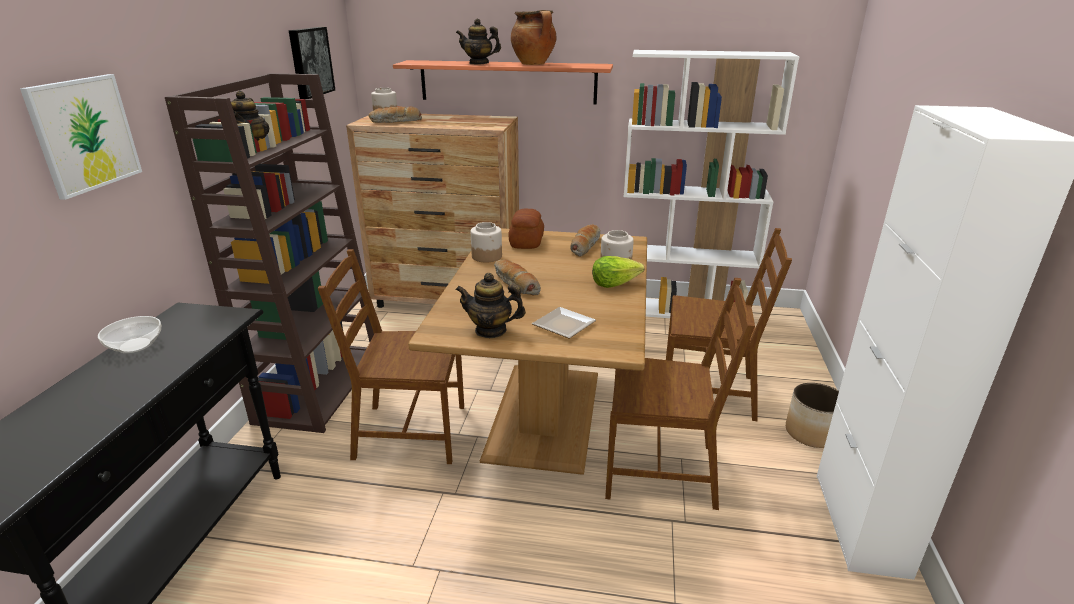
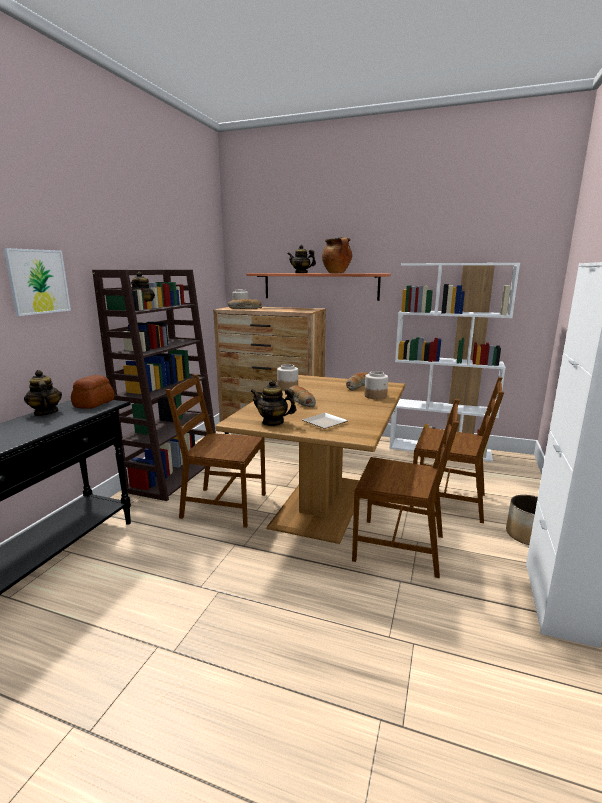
camera: 10 degrees right, 10 degrees down
(134, 346) = (45, 413): bowl -> teapot
(309, 62) = (193, 269): picture -> none
(526, 242) = (317, 382): bread -> bread (93, 404)
(614, 283) = (370, 404): lettuce -> none

